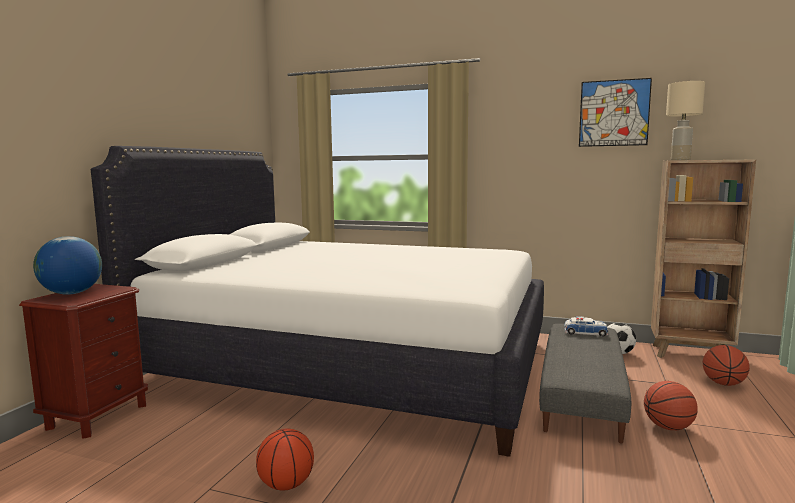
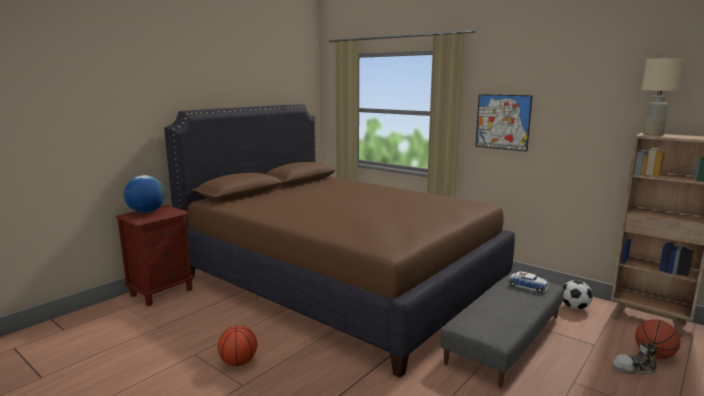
camera: 20 degrees right, 5 degrees up
(351, 365) = (340, 281): white bed -> brown bed
(614, 113) = (598, 83): picture -> picture (502, 122)
(668, 427) = (555, 383): basketball -> none
(720, 399) = (634, 369): none -> shoe

